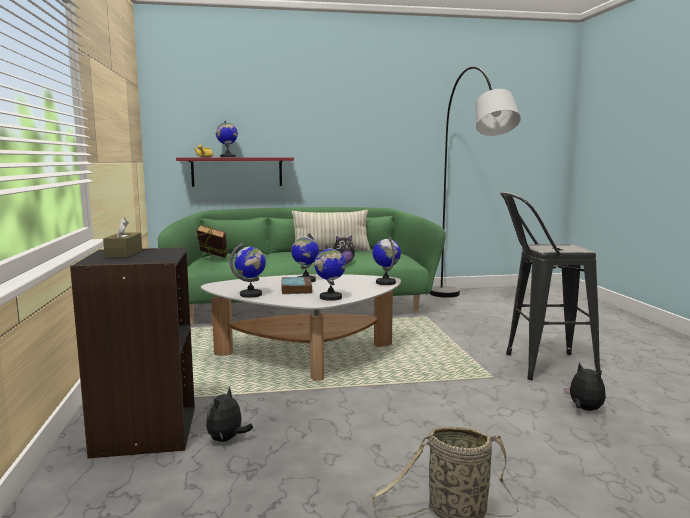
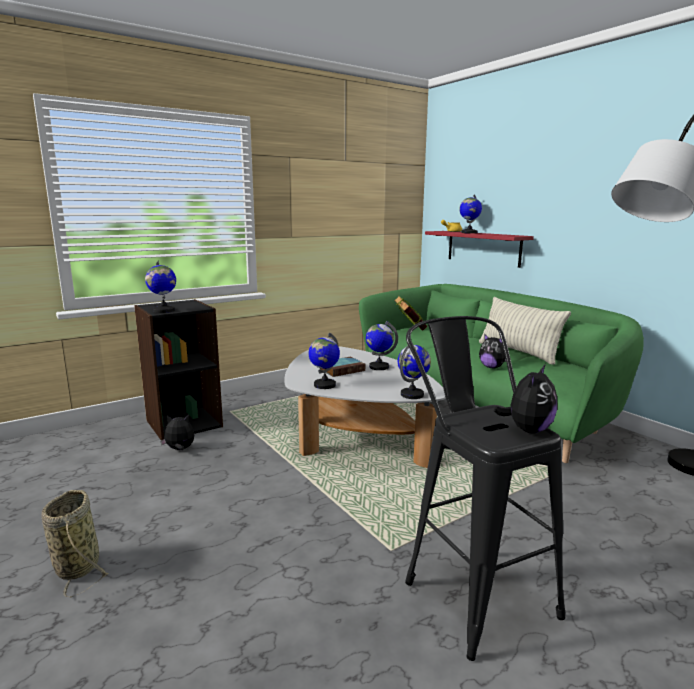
camera: 65 degrees right, 5 degrees up
(124, 253) = (180, 304): brown tissue box -> none
(251, 295) = (307, 362): globe -> globe (164, 311)
(584, 409) = (338, 643): plush toy -> plush toy (527, 430)

